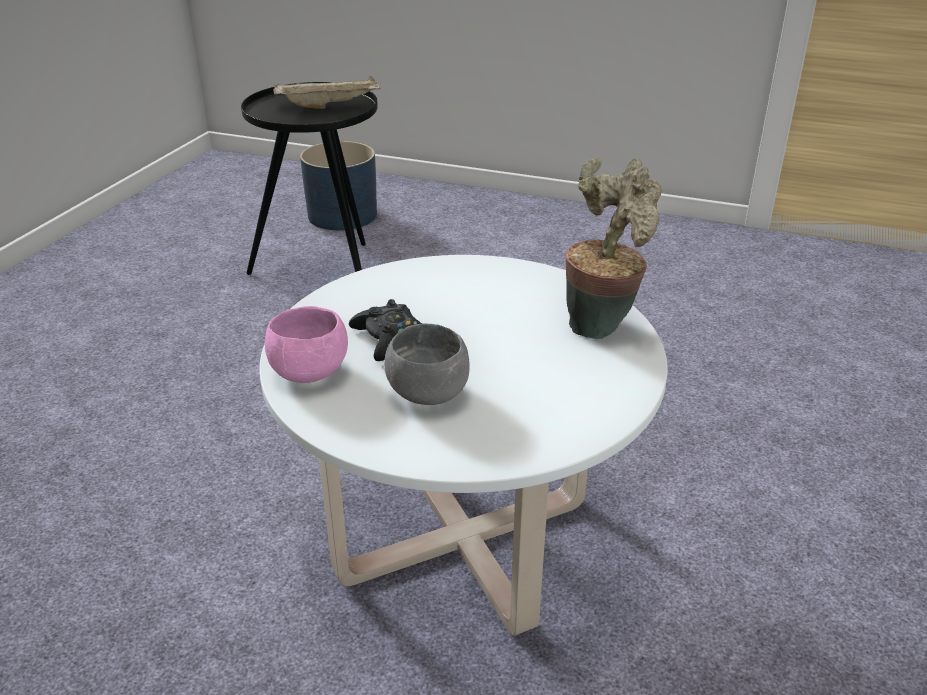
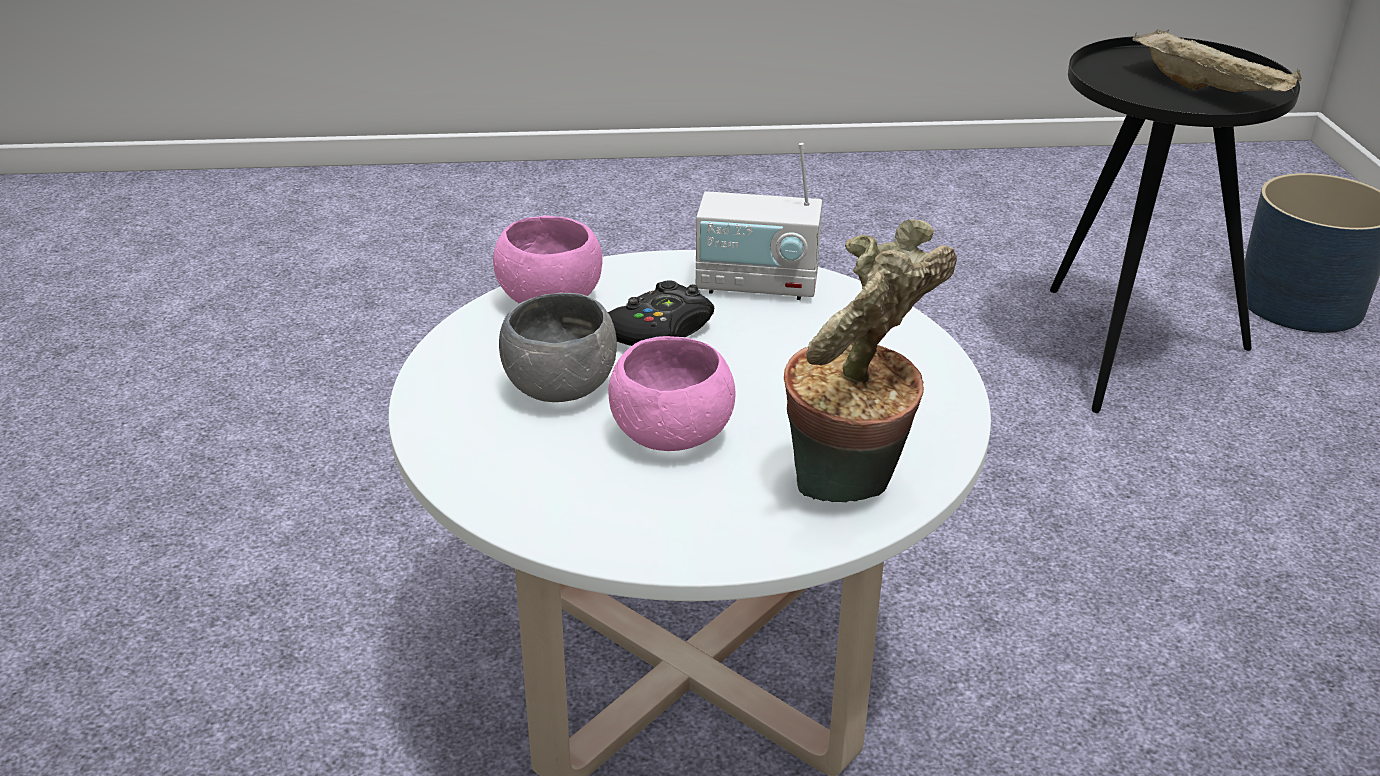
camera: 65 degrees right, 0 degrees up
(367, 293) = (757, 285): none -> radio
(513, 365) = (671, 435): none -> pink bowl

